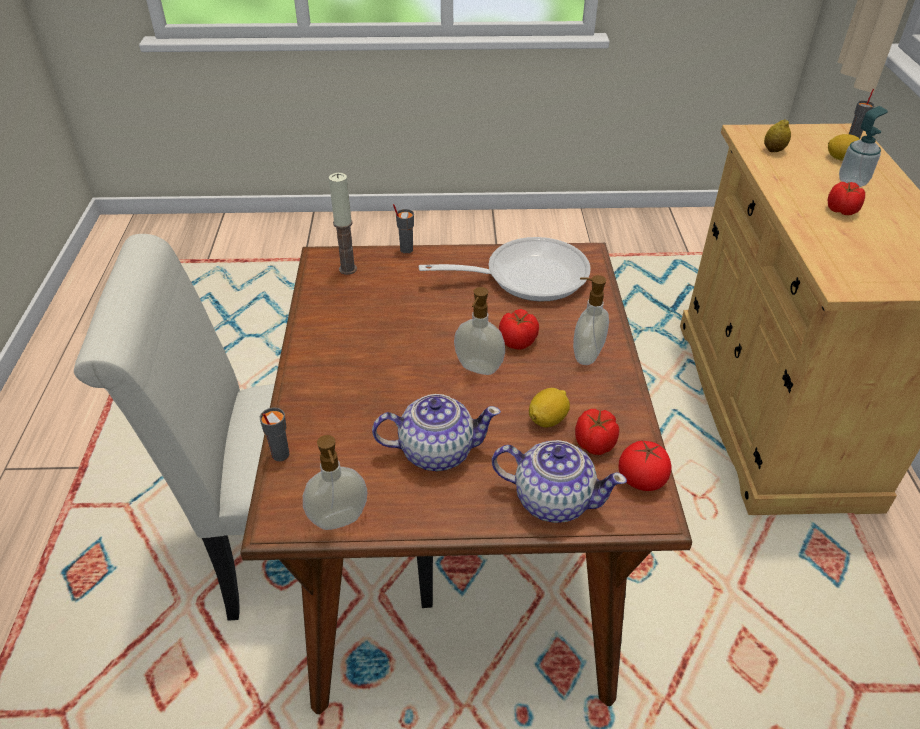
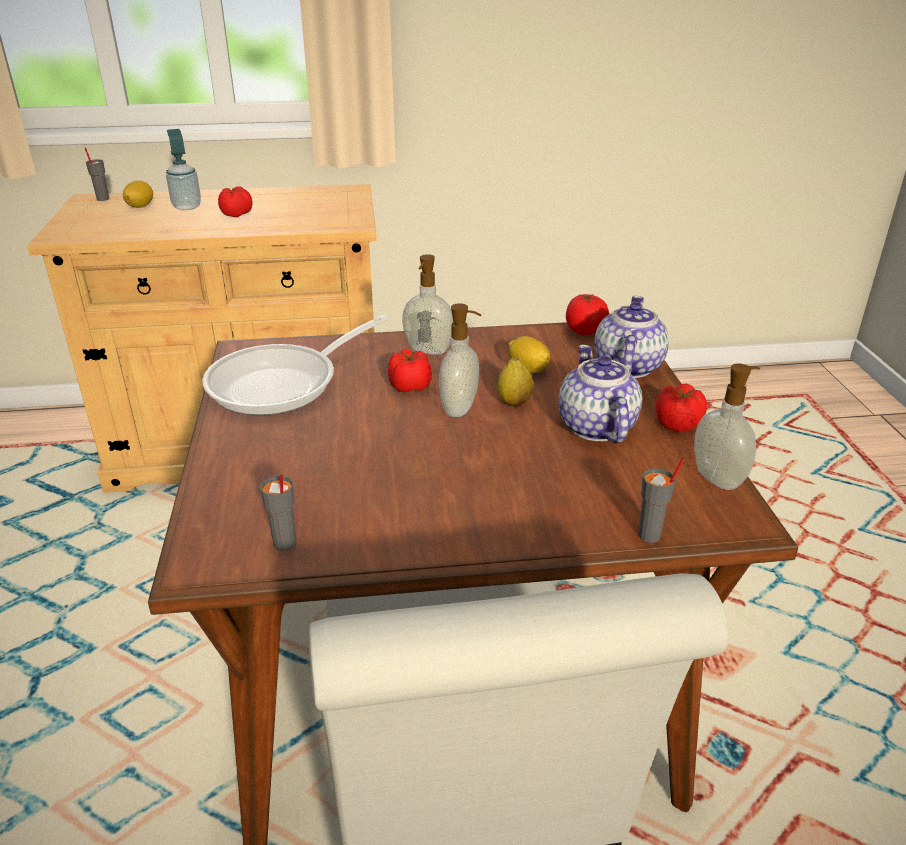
camera: 95 degrees left, 10 degrees down
(347, 269) = (240, 530): candle -> none
(406, 249) = (198, 478): grey cup -> grey cup (284, 544)
(527, 276) = (283, 383): frying pan -> frying pan turned 120 degrees counterclockwise
(594, 444) = (552, 348): tomato -> tomato (678, 424)
(773, 150) = (106, 228): lemon -> lemon (514, 403)

